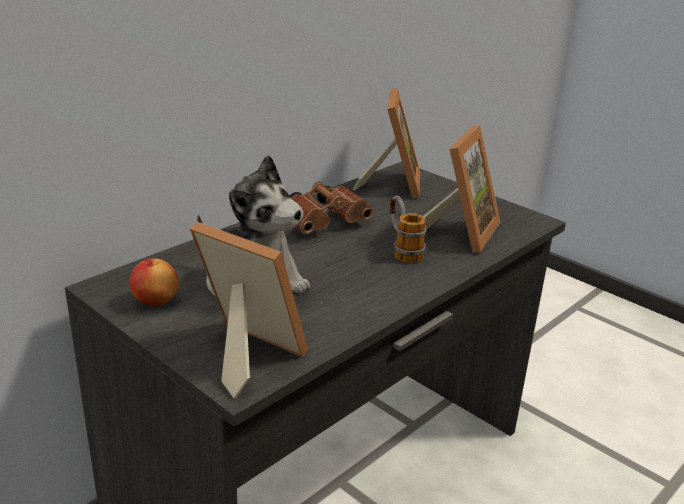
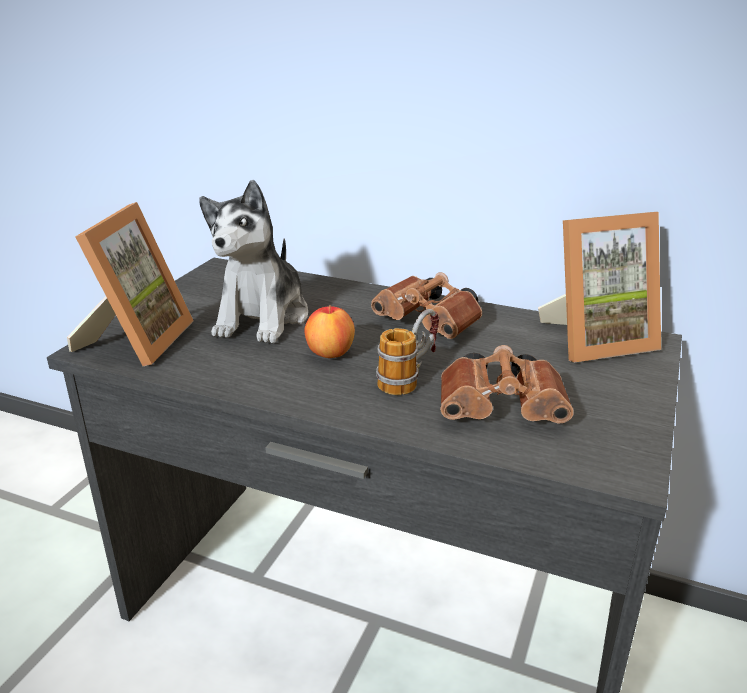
camera: 70 degrees right, 0 degrees up
(155, 301) = (208, 289): apple -> apple (330, 353)
(460, 232) = (505, 410): picture frame -> brown binoculars

